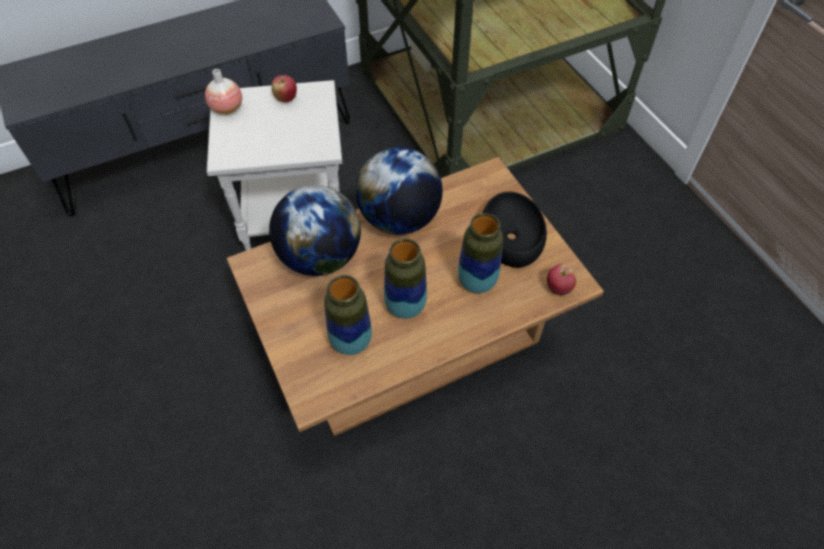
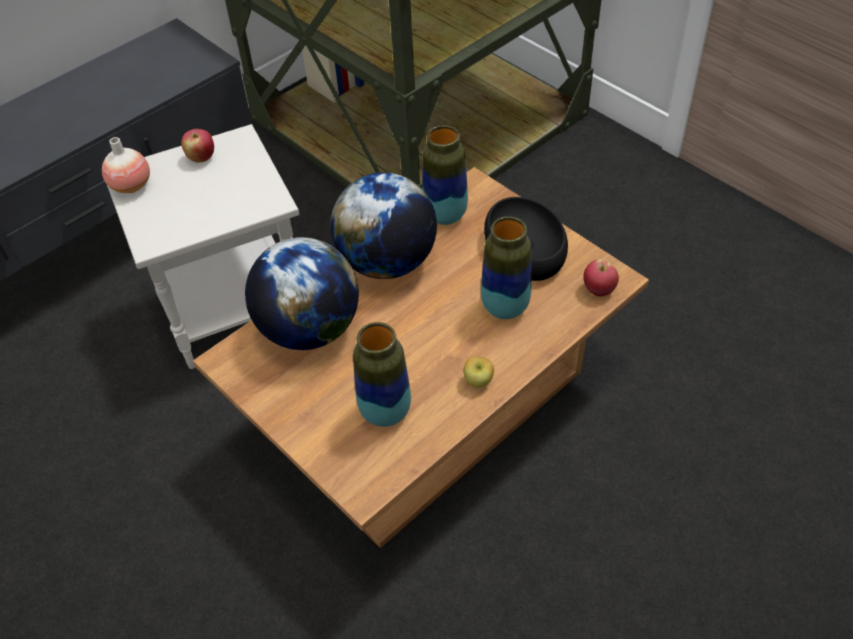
camera: 15 degrees left, 5 degrees down
(405, 306) = (433, 356): vase -> vase (445, 215)
(432, 338) = (478, 381): none -> apple

